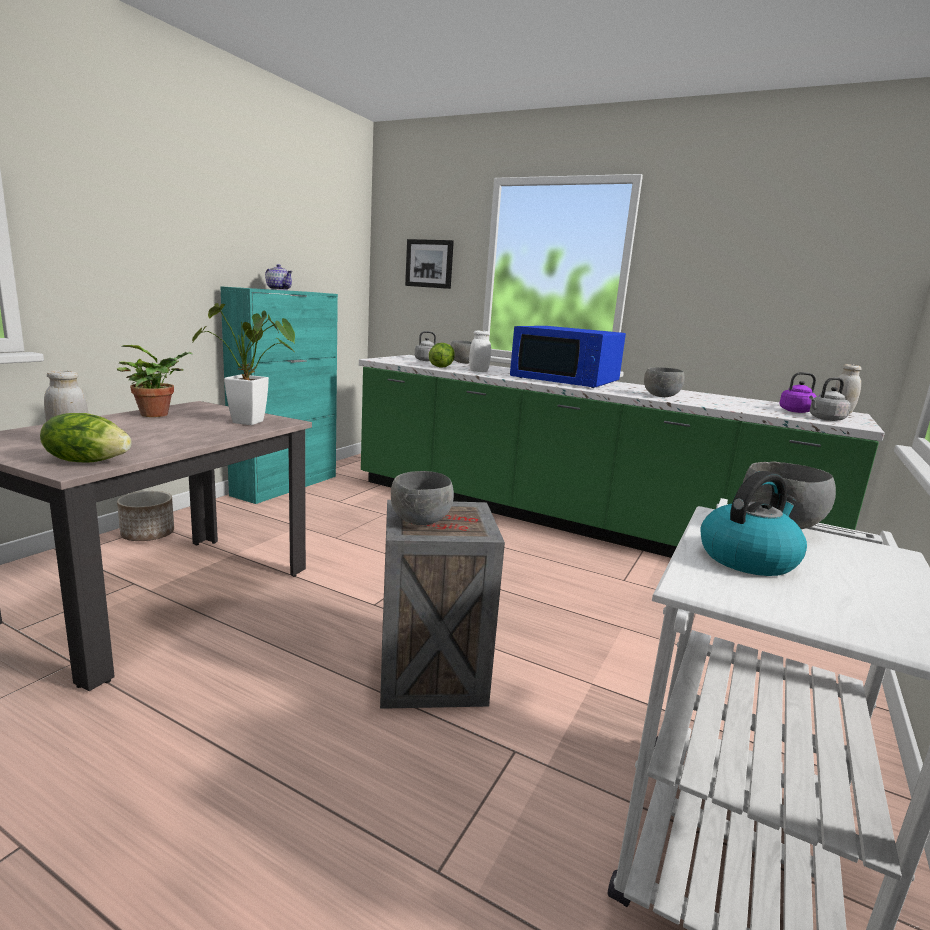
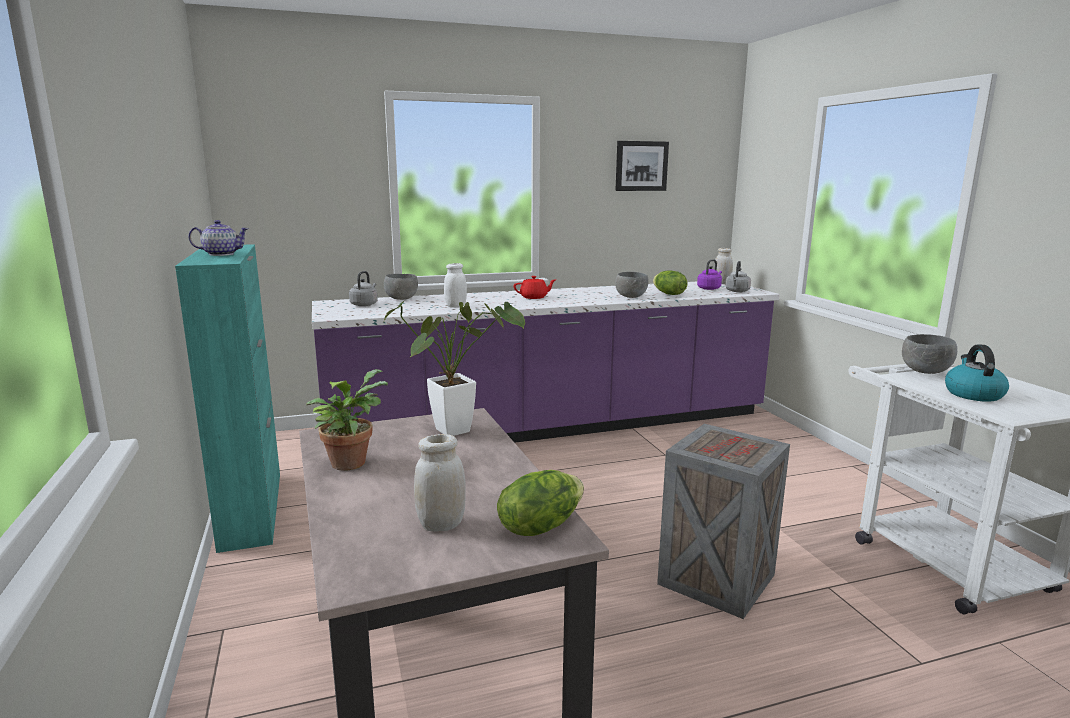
camera: 45 degrees left, 0 degrees up
(148, 535) = (243, 643): planter -> none
(422, 522) = (730, 454): grey bowl -> none
(429, 263) = (309, 188): picture -> picture (641, 166)
(441, 367) = (412, 310): lettuce -> lettuce (668, 294)
(566, 380) = (534, 297): blue microwave -> red teapot
(568, 521) = (552, 427): green counter -> purple counter

